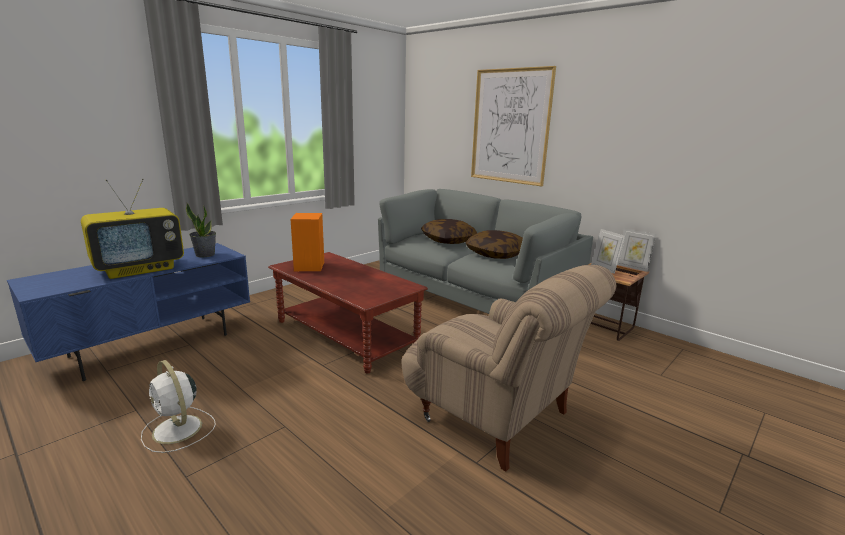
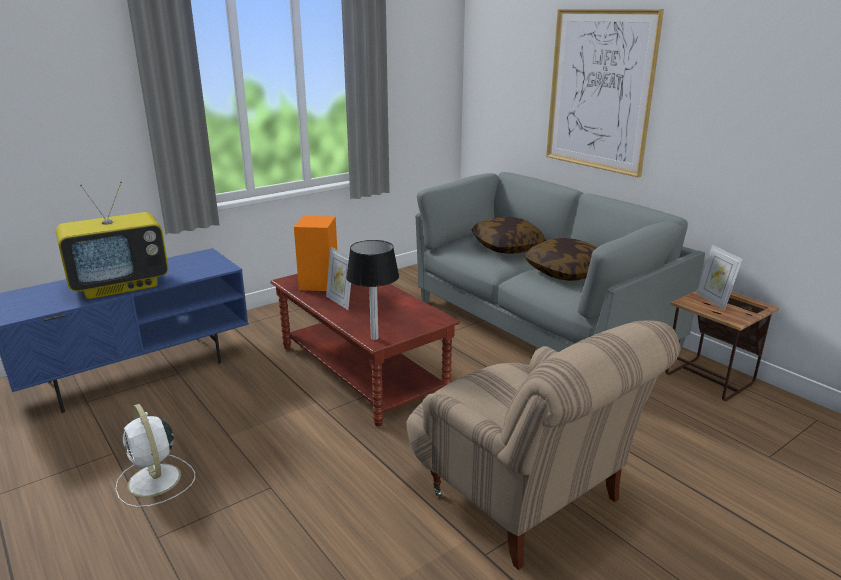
camera: 10 degrees right, 5 degrees up
(205, 254) = (196, 266): potted plant -> none
(365, 300) = (375, 338): none -> table lamp
(632, 267) = (757, 300): picture frame -> picture frame (340, 302)

